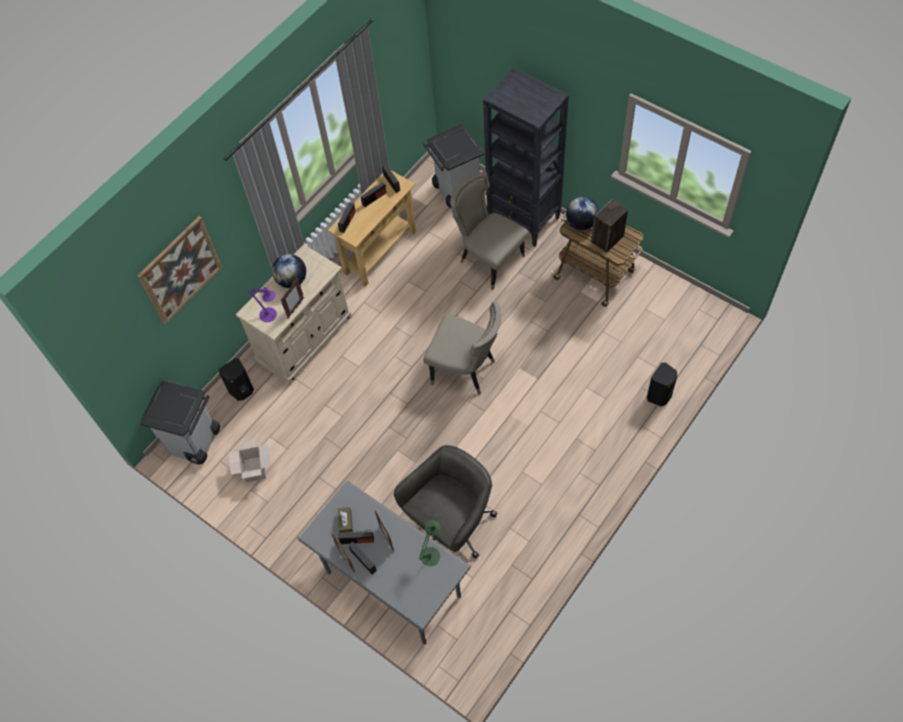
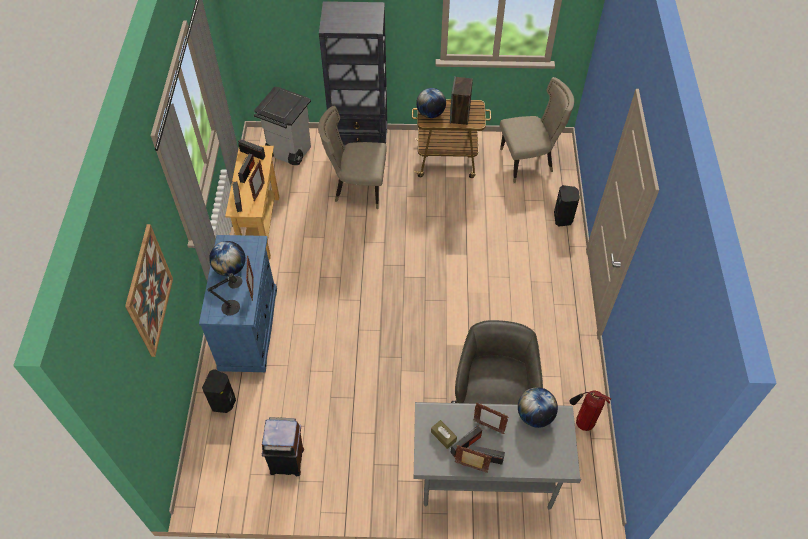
camera: 40 degrees left, 5 degrees down
(195, 443) = (213, 473): grey trash can -> none
(254, 468) = (288, 461): cardboard box -> brown trash can
(270, 316) = (233, 307): purple table lamp -> black table lamp
(304, 339) = (249, 328): beige cabinet -> blue cabinet
(370, 222) = (259, 192): none -> picture frame
(431, 553) = (535, 415): green table lamp -> globe
(466, 370) = (407, 278): beige chair -> beige chair (529, 162)
(513, 593) = (581, 423): none -> fire extinguisher

